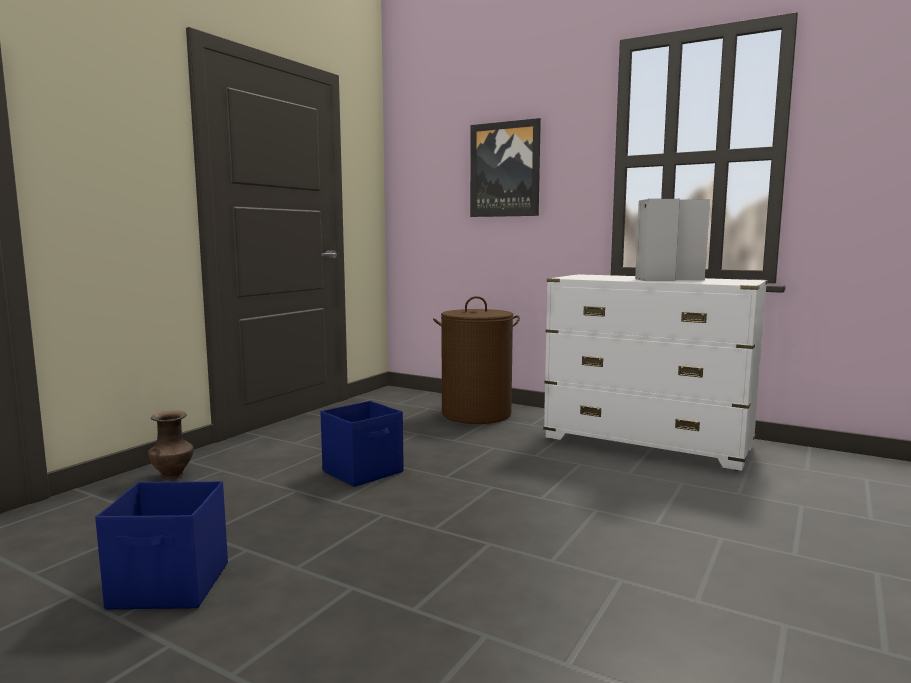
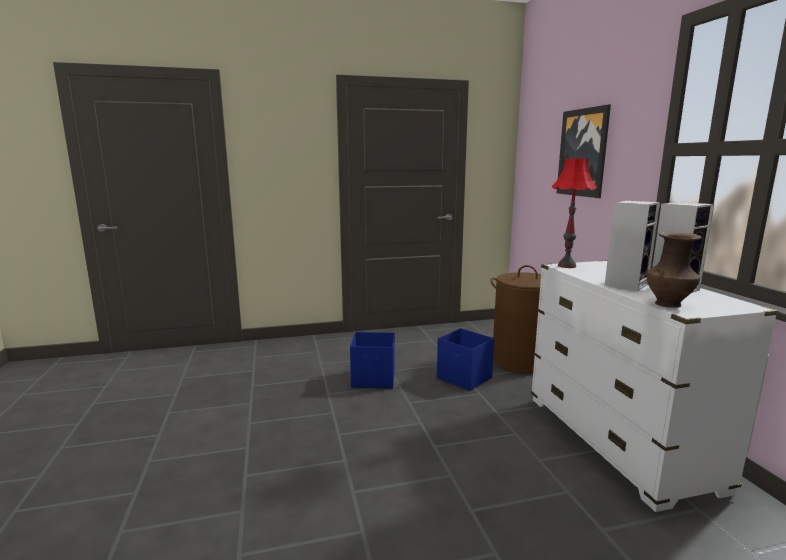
camera: 45 degrees right, 5 degrees up
(171, 586) = (201, 407): blue storage box -> blue storage box (464, 378)
(173, 476) = (295, 347): brown vase -> brown vase (668, 304)
(570, 277) = (566, 266): none -> red table lamp

